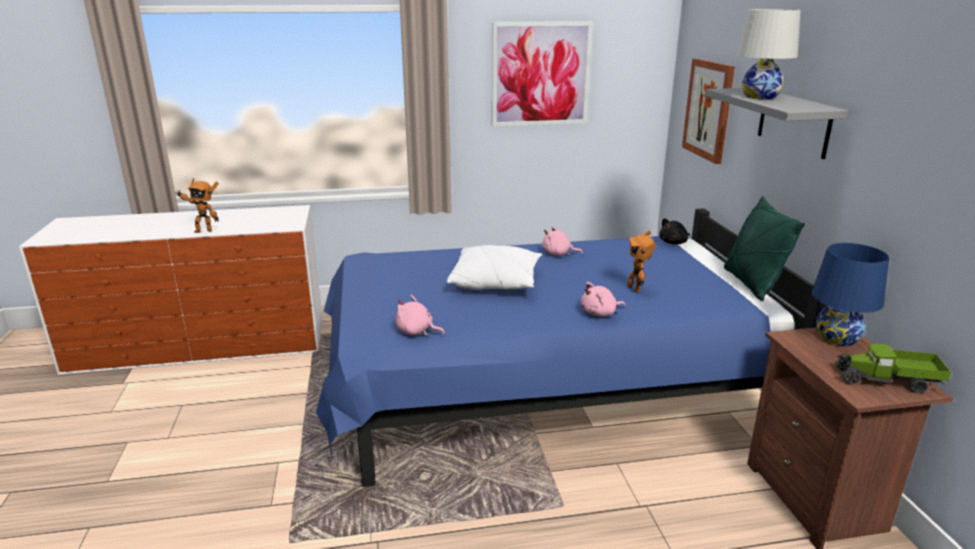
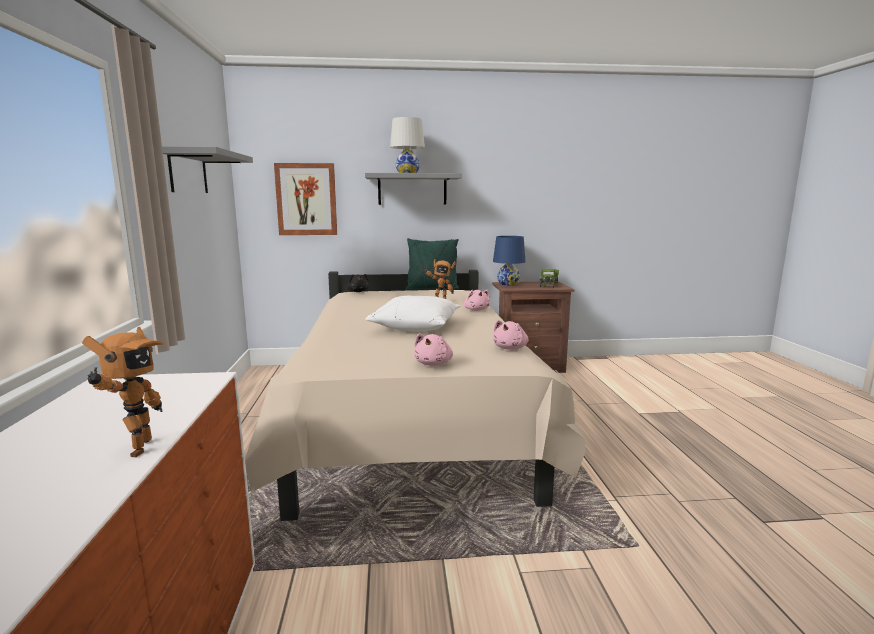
camera: 85 degrees left, 10 degrees down
(540, 74) = (188, 172): picture -> grey shelf
(541, 391) = (410, 420): blue bed -> beige bed
(558, 254) = (360, 311): pink plush toy -> pink plush toy (434, 363)

